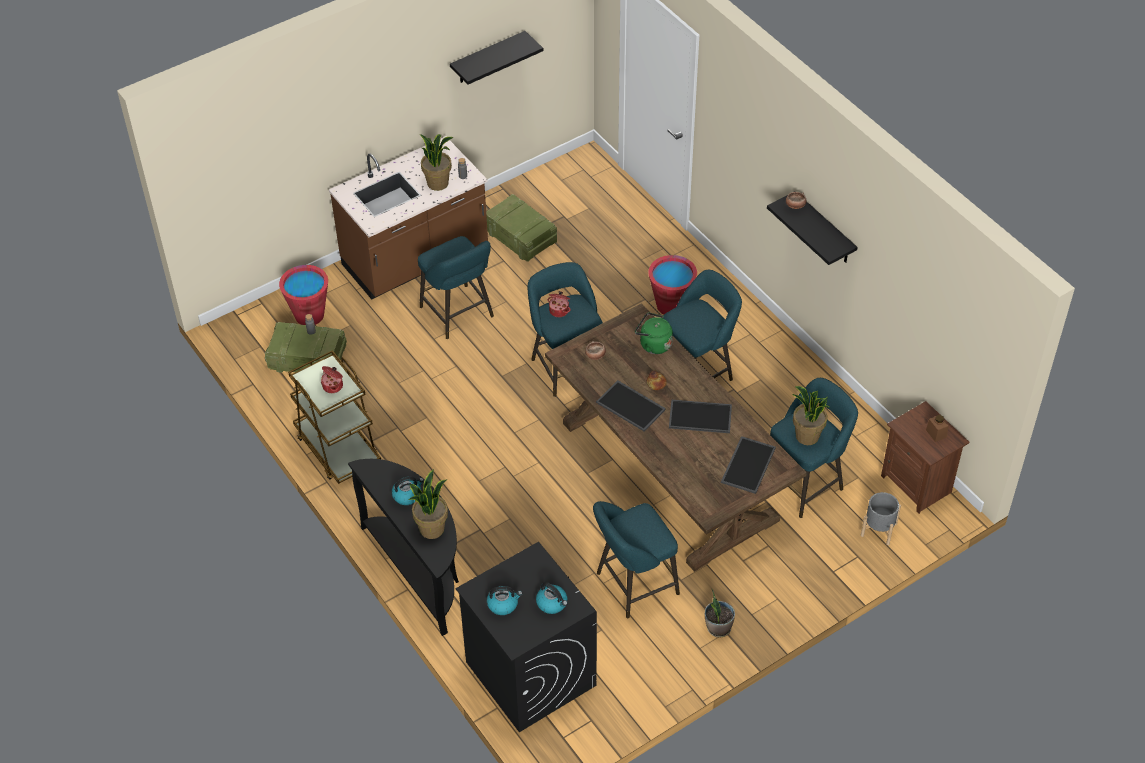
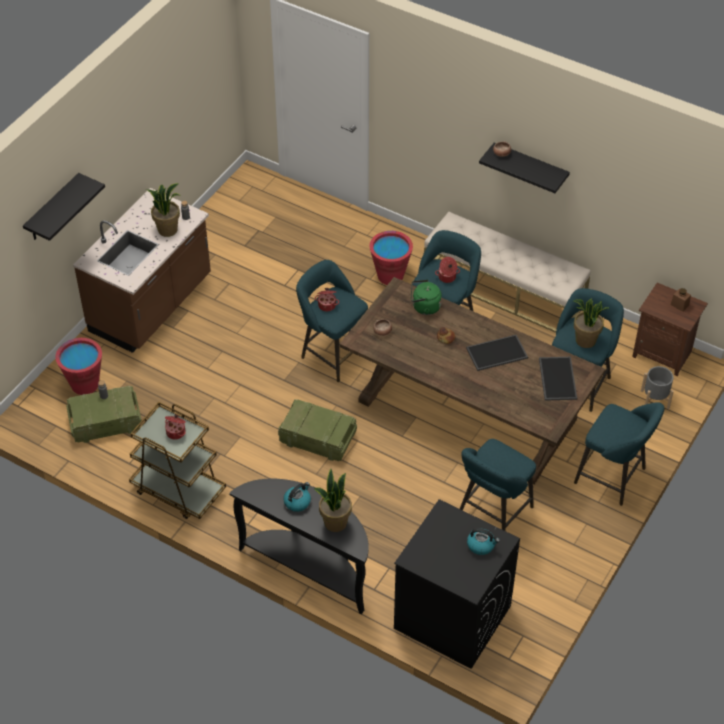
camera: 25 degrees left, 0 degrees up
(459, 315) = (217, 341): turquoise stool -> turquoise stool (613, 478)
(488, 58) = (171, 107): black shelf -> black shelf (53, 209)
(503, 604) = (442, 561): kettle -> none
(519, 237) = (231, 259): crate -> crate (316, 438)
(631, 406) = (437, 363): tray -> none
(699, 322) = (447, 277): none -> cooking pot
(718, 628) = (578, 522): potted plant -> none
(782, 358) = (503, 289): none -> beige bench

